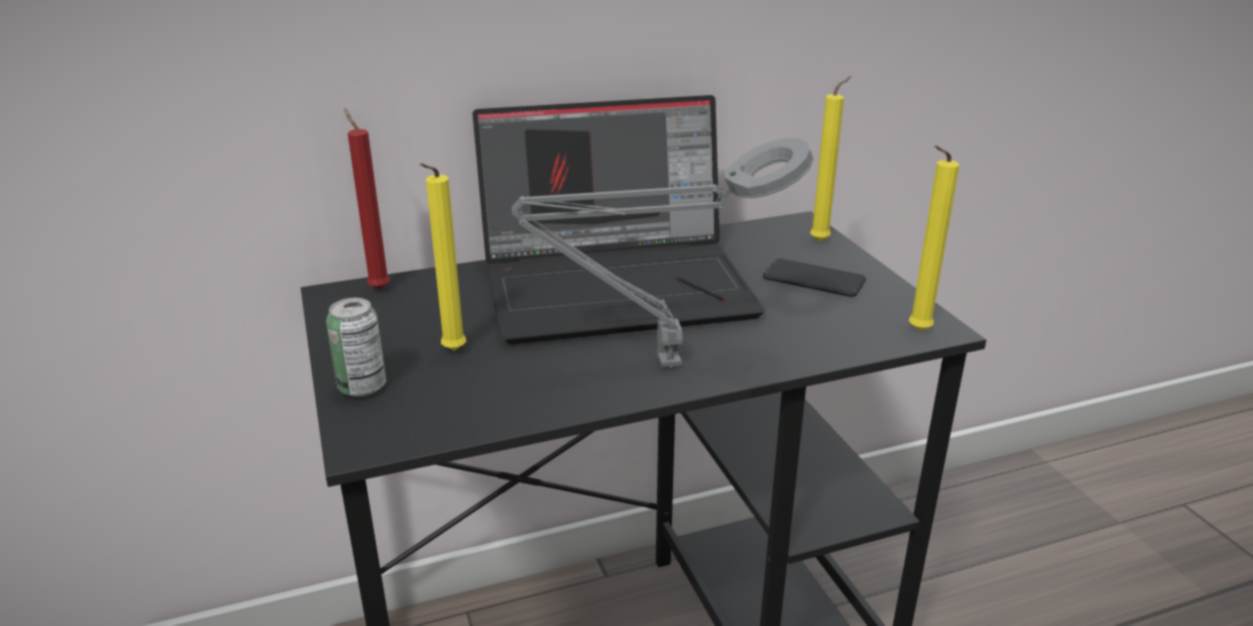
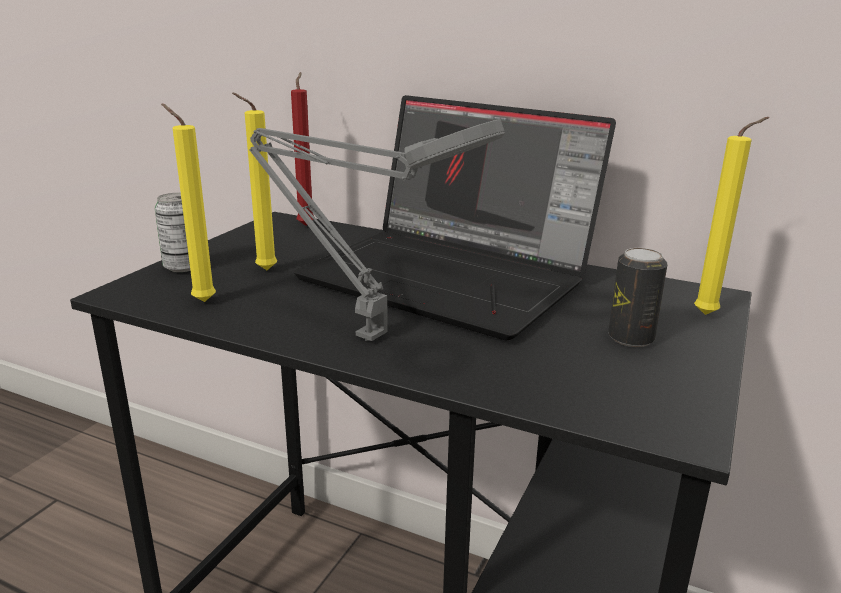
camera: 45 degrees right, 5 degrees down
(813, 279) = (631, 338): phone -> can
(916, 331) = (650, 423): yellow candle -> yellow candle (201, 301)

